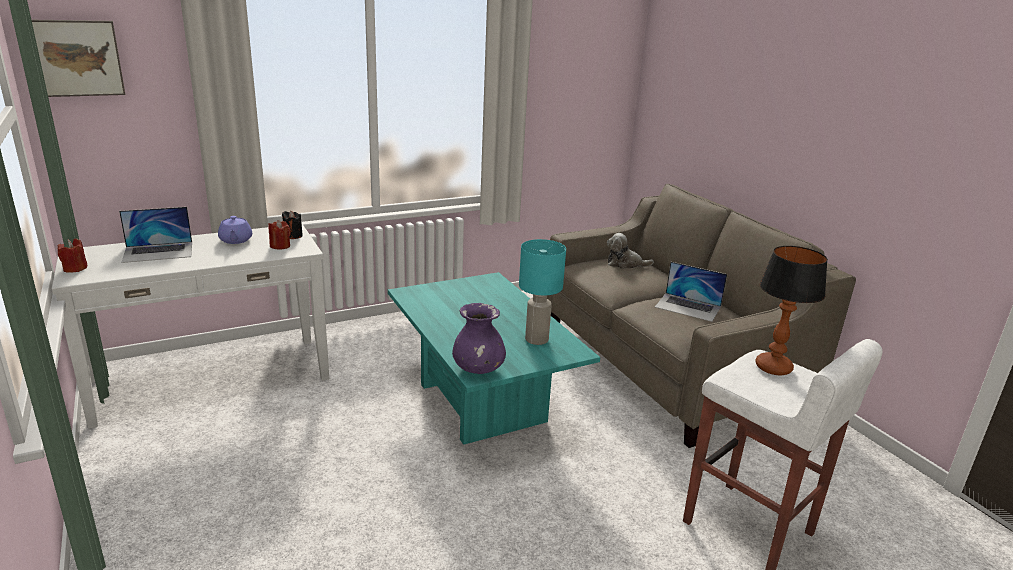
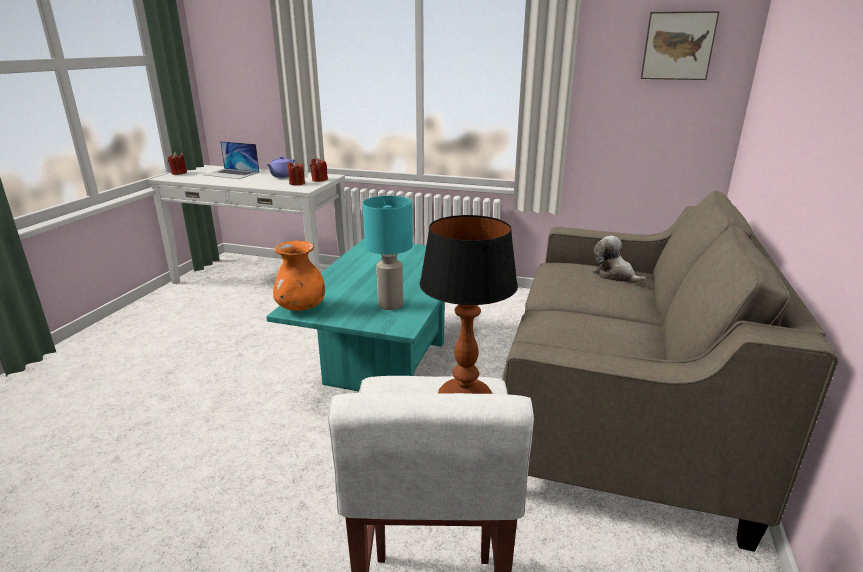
camera: 45 degrees right, 0 degrees up
(78, 58) = (220, 32): picture -> picture (677, 46)
(293, 236) = (319, 180): black candle -> red candle
(478, 369) = (301, 307): purple vase -> orange vase
(688, 307) = (601, 331): laptop -> none

